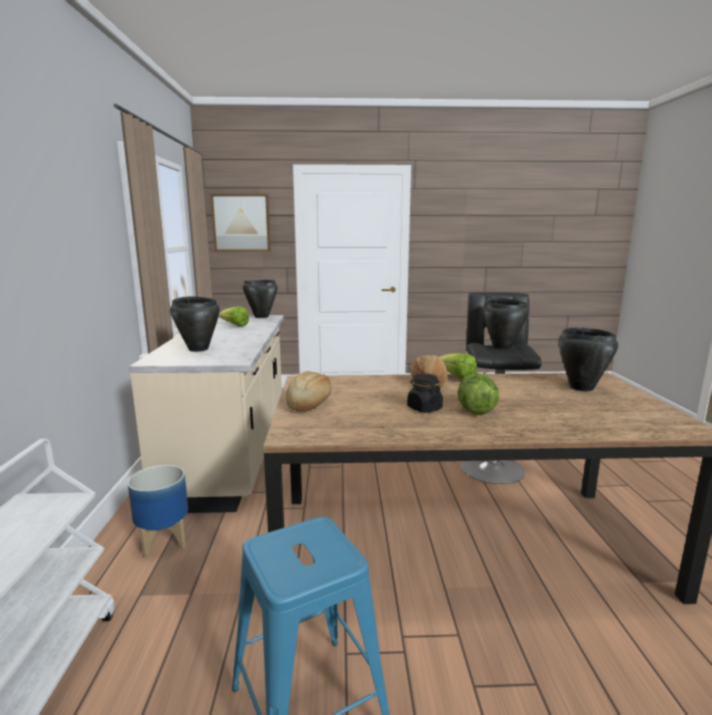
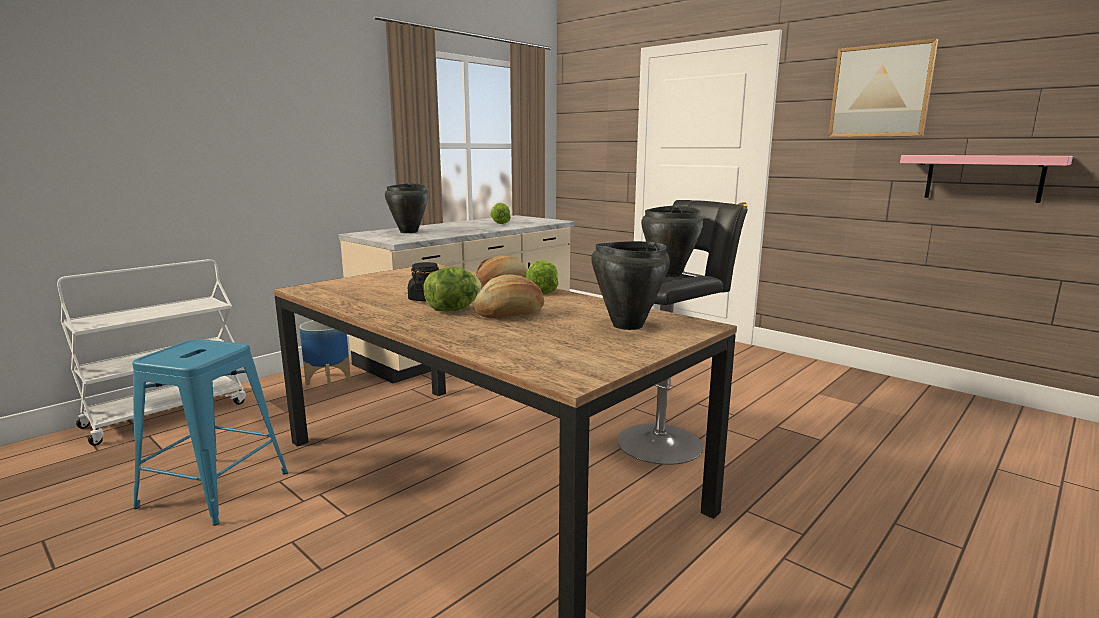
camera: 45 degrees right, 0 degrees up
(241, 223) = (589, 120): picture -> picture (880, 91)
(261, 316) = (548, 220): black cooking pot -> none
(309, 404) = (375, 278): bread -> bread (510, 314)
(533, 264) = (983, 177): none -> pink shelf

